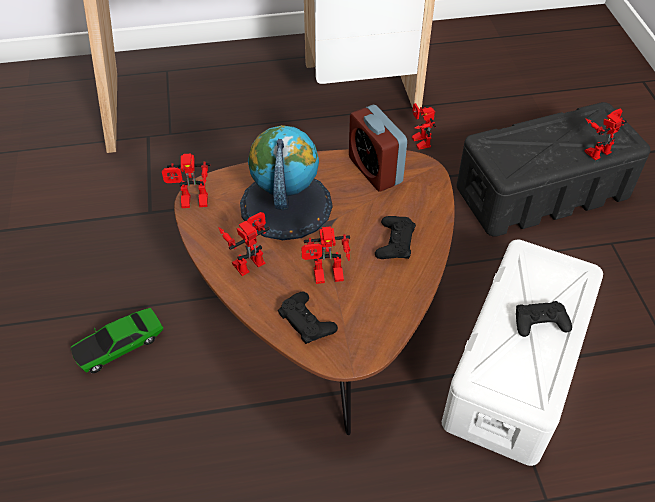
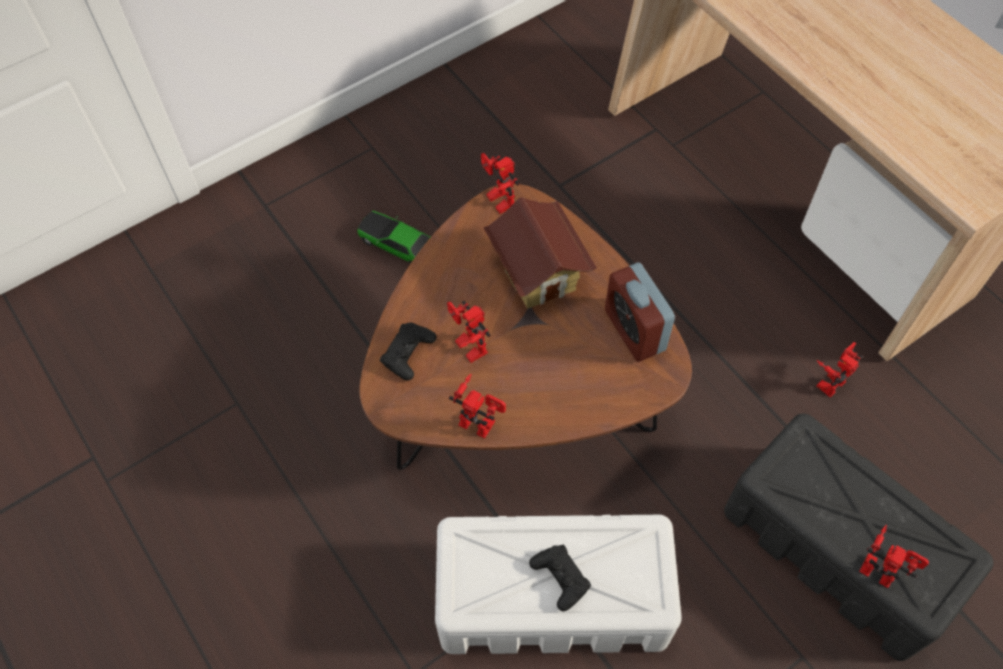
camera: 65 degrees right, 10 degrees up
(248, 260) = (454, 276): toy robot -> toy robot (481, 420)
(285, 205) = (538, 274): globe -> toy house
(375, 170) = (634, 330): alarm clock -> alarm clock turned 60 degrees counterclockwise
(395, 242) = (544, 387): black game controller -> none

